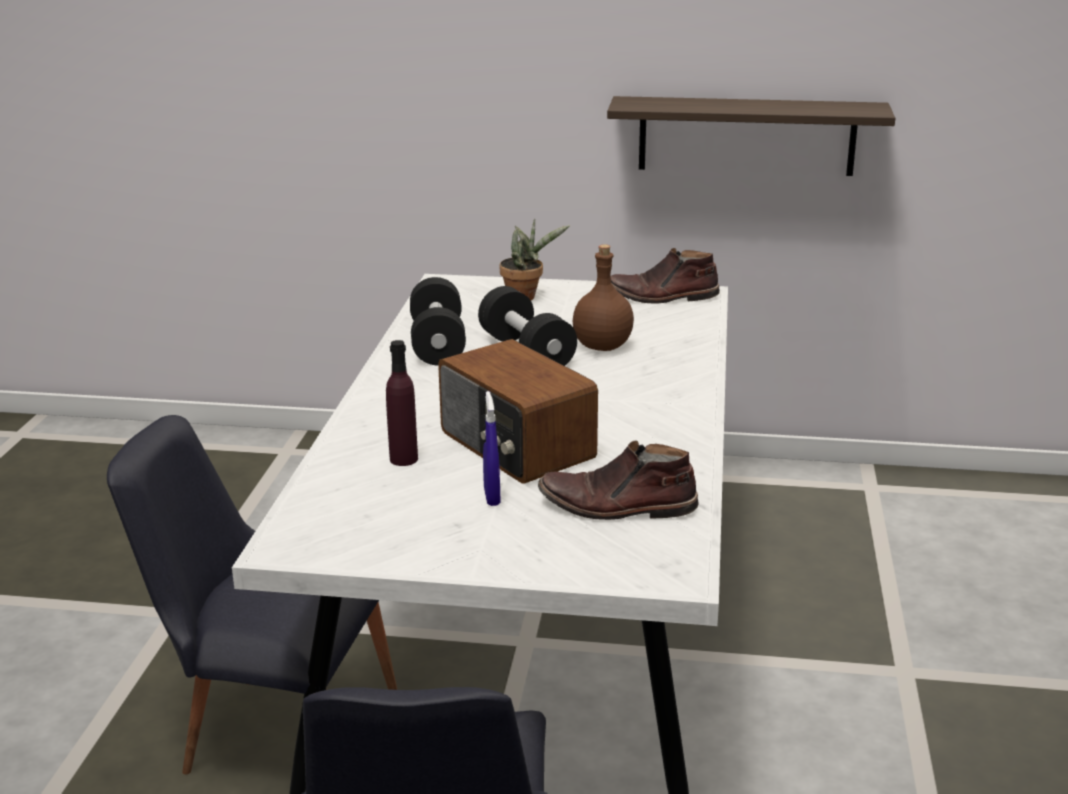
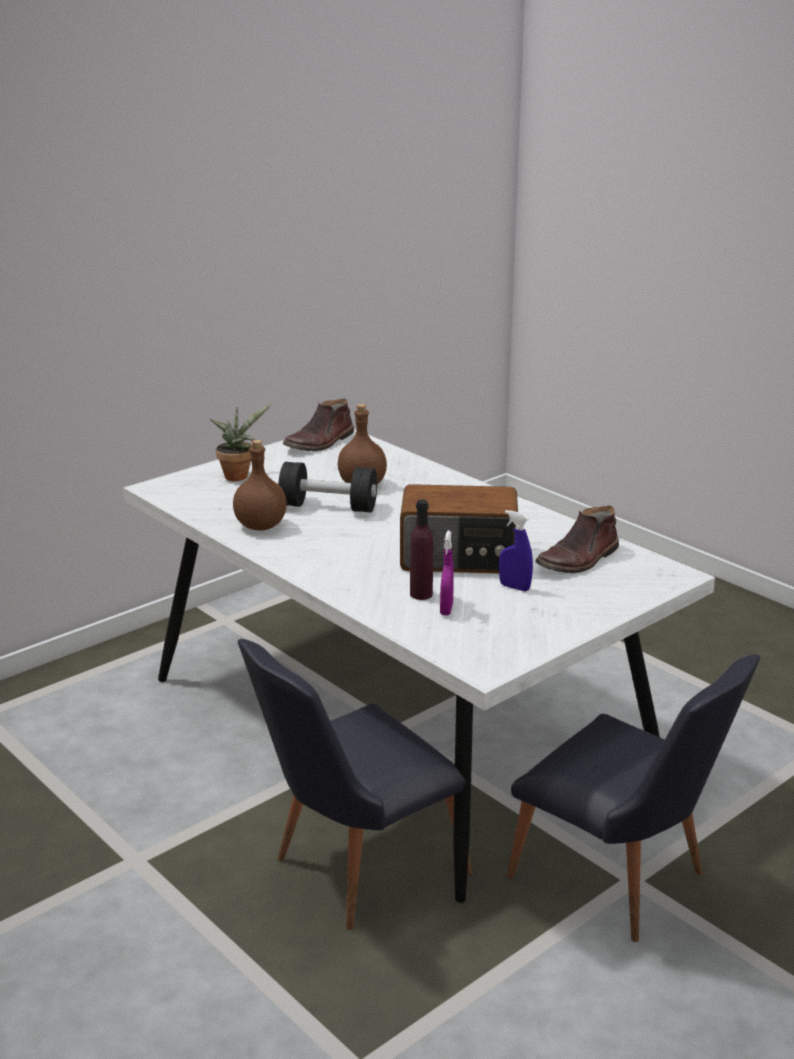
camera: 50 degrees left, 0 degrees up
(388, 482) = (446, 609): none -> purple spray bottle
(437, 344) = (261, 526): black dumbbell -> brown bottle
(746, 136) = (298, 305): shelf -> none

